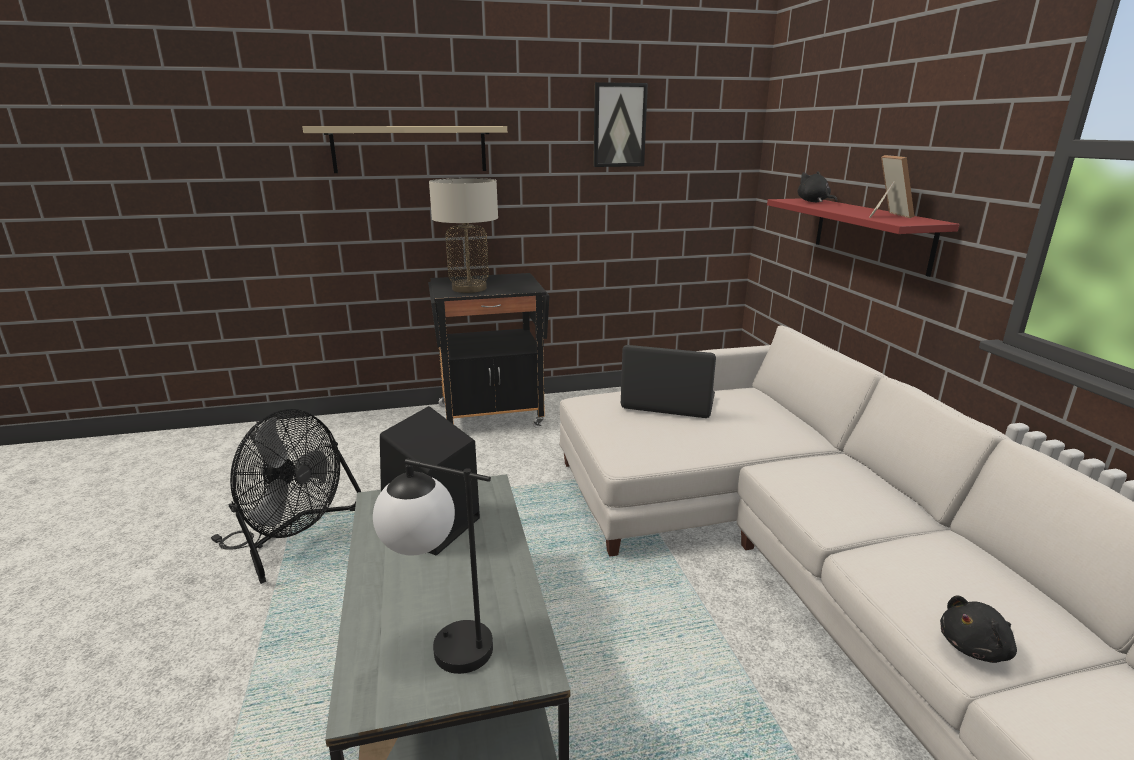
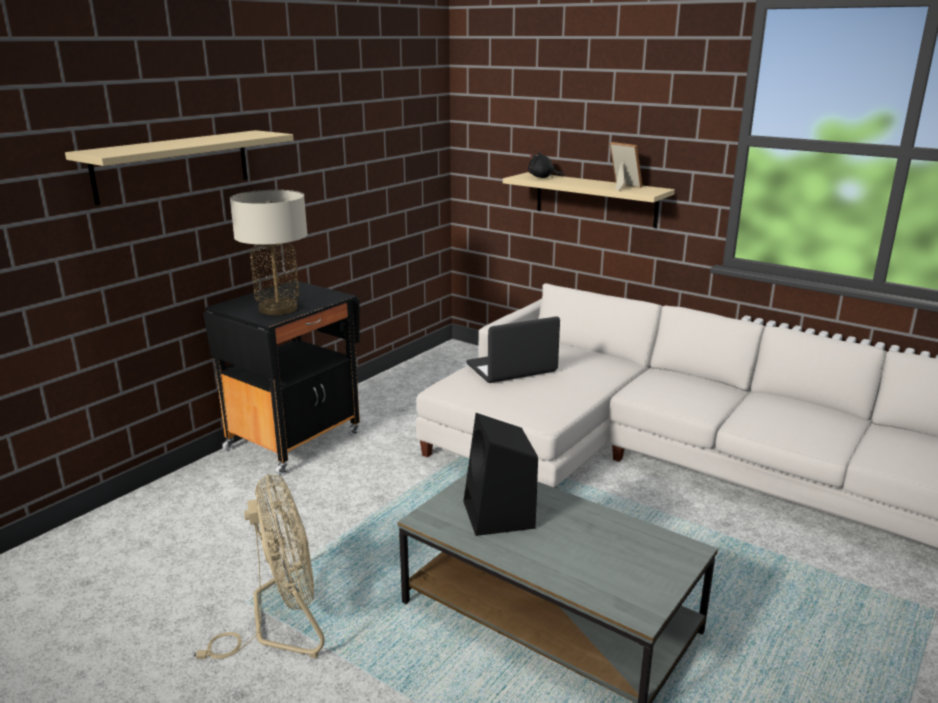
camera: 40 degrees left, 0 degrees up
(288, 539) = (278, 618): black fan -> beige fan
(441, 643) = (626, 566): table lamp -> none
(619, 125) = (352, 118): picture -> none
(871, 234) = (595, 199): red shelf -> beige shelf
(975, 648) = (827, 442): black plush toy -> none

